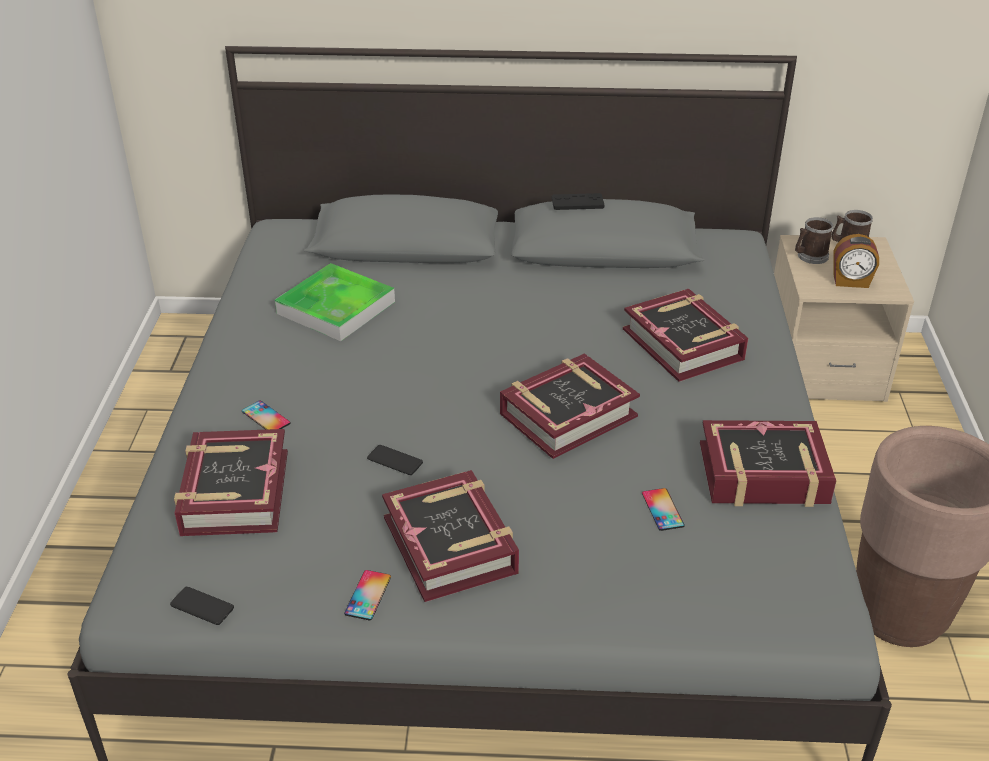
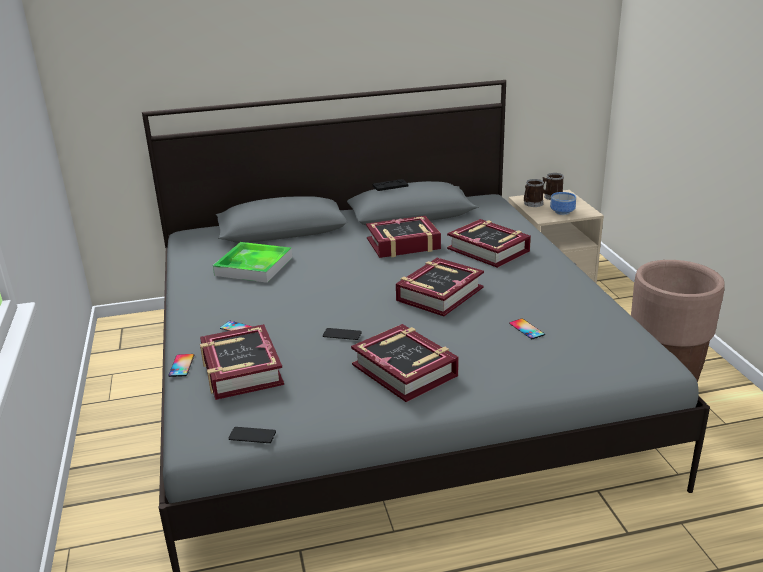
camera: 15 degrees left, 10 degrees down
(368, 595) = (365, 406): phone -> phone (181, 365)
(763, 474) = (575, 302): book -> book (403, 244)
(851, 282) = (562, 212): alarm clock -> bowl

